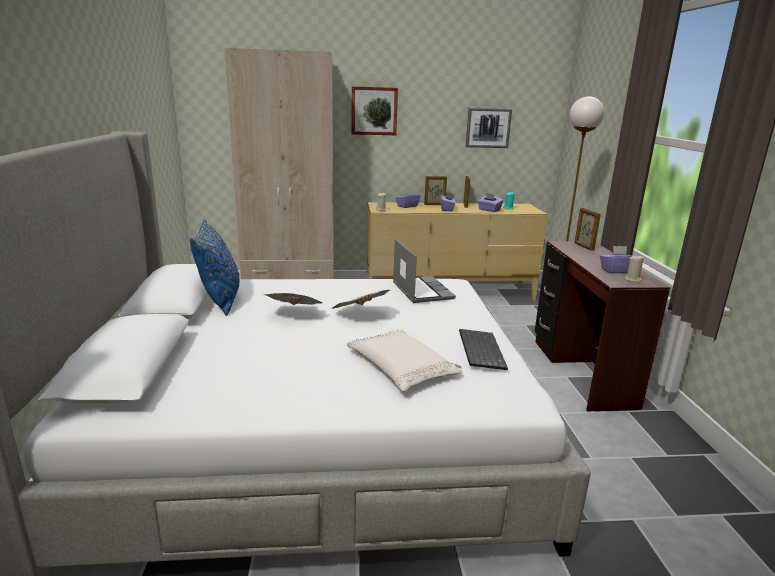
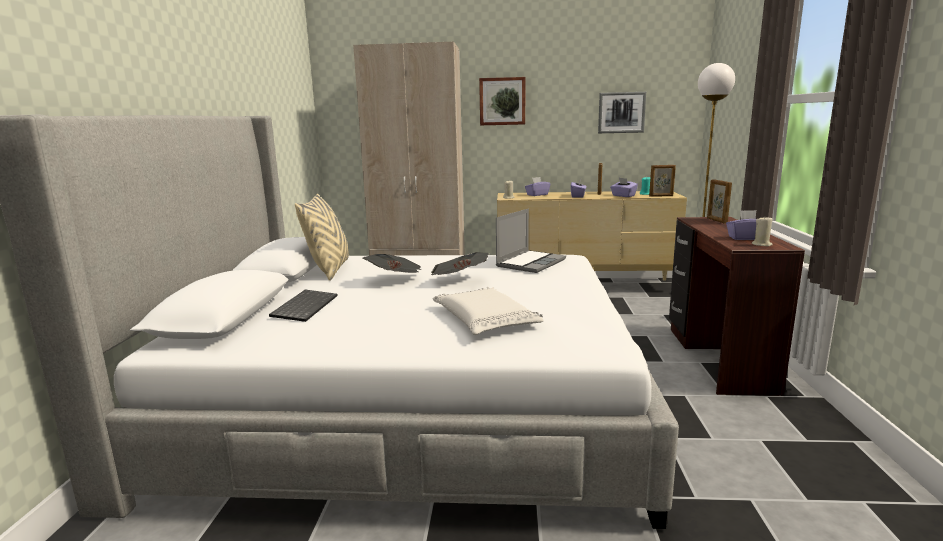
camera: 10 degrees right, 5 degrees down
(220, 300) = (329, 270): blue pillow -> beige pillow
(421, 291) = (530, 263): laptop -> laptop turned 45 degrees clockwise
(434, 204) = (566, 193): picture frame -> picture frame (661, 196)
(479, 350) = (572, 307): keyboard -> keyboard (304, 307)

